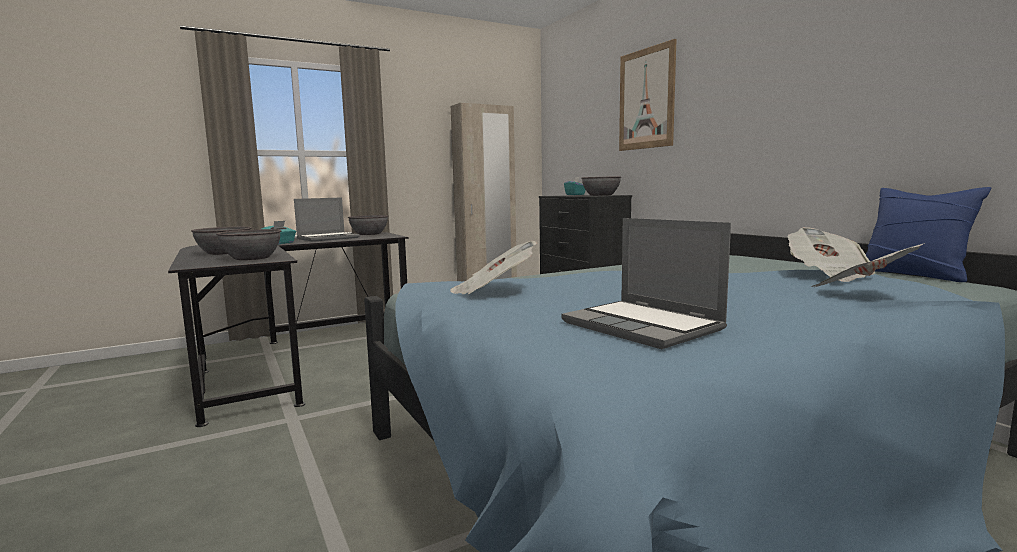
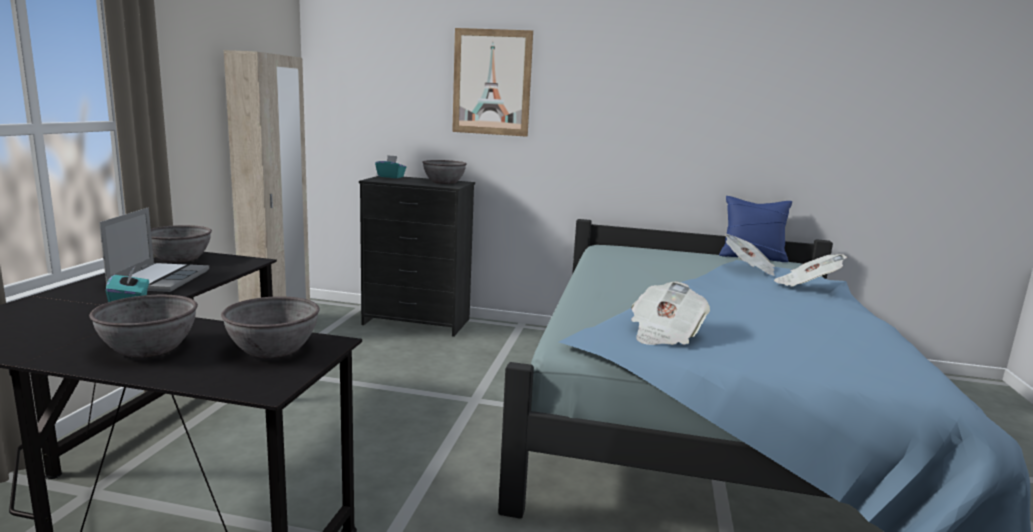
camera: 50 degrees left, 5 degrees up
(644, 326) = (835, 344): laptop -> none

